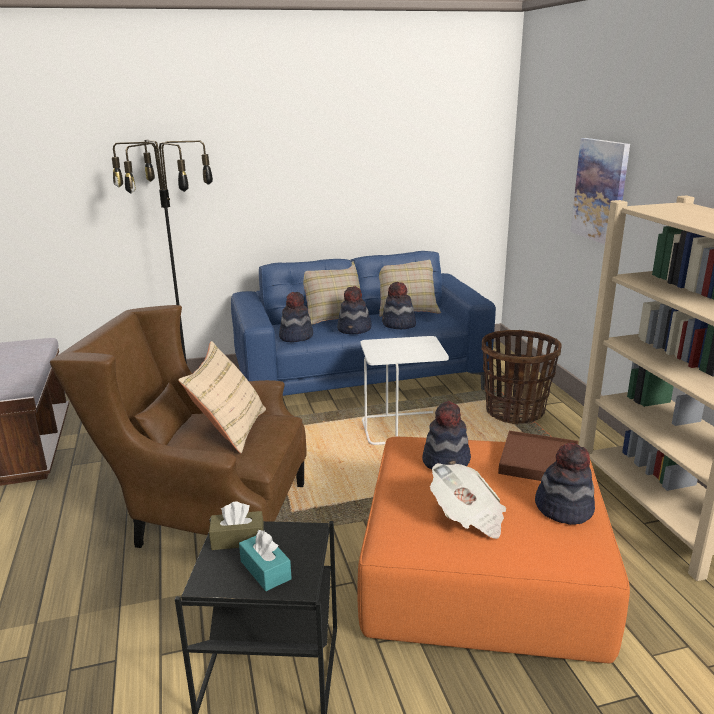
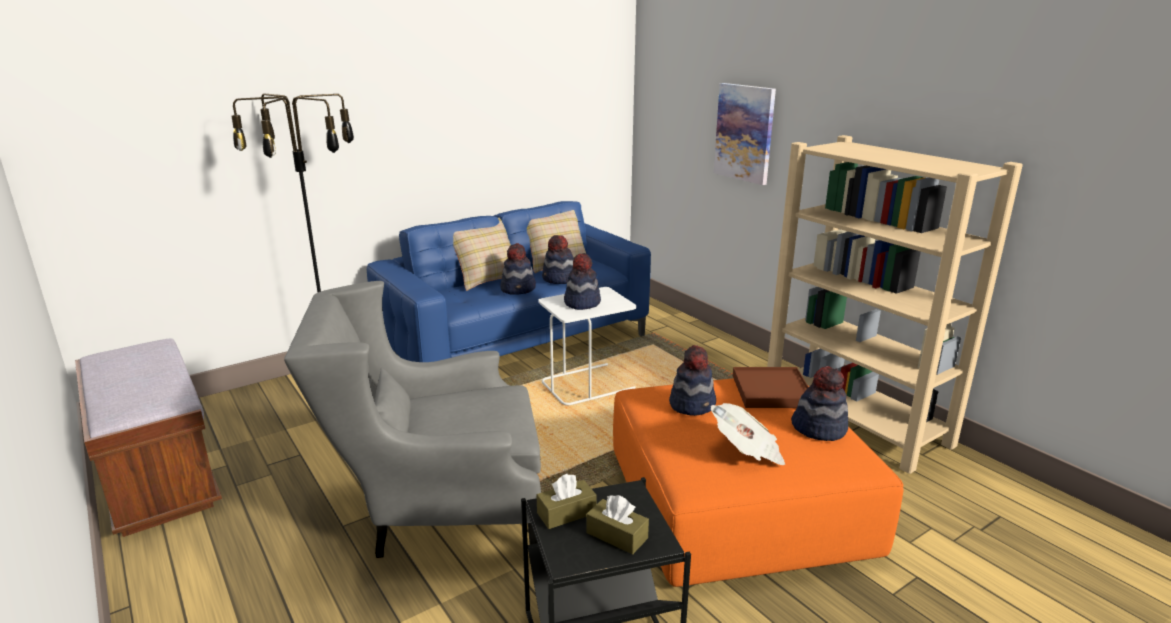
camera: 20 degrees left, 0 degrees up
(207, 517) = (438, 510): brown armchair -> grey armchair
(229, 429) = (466, 409): beige pillow -> none
(265, 570) = (617, 535): turquoise tissue box -> brown tissue box
(295, 336) = (461, 303): hat -> hat (581, 303)
(514, 411) = (682, 352): basket -> none

